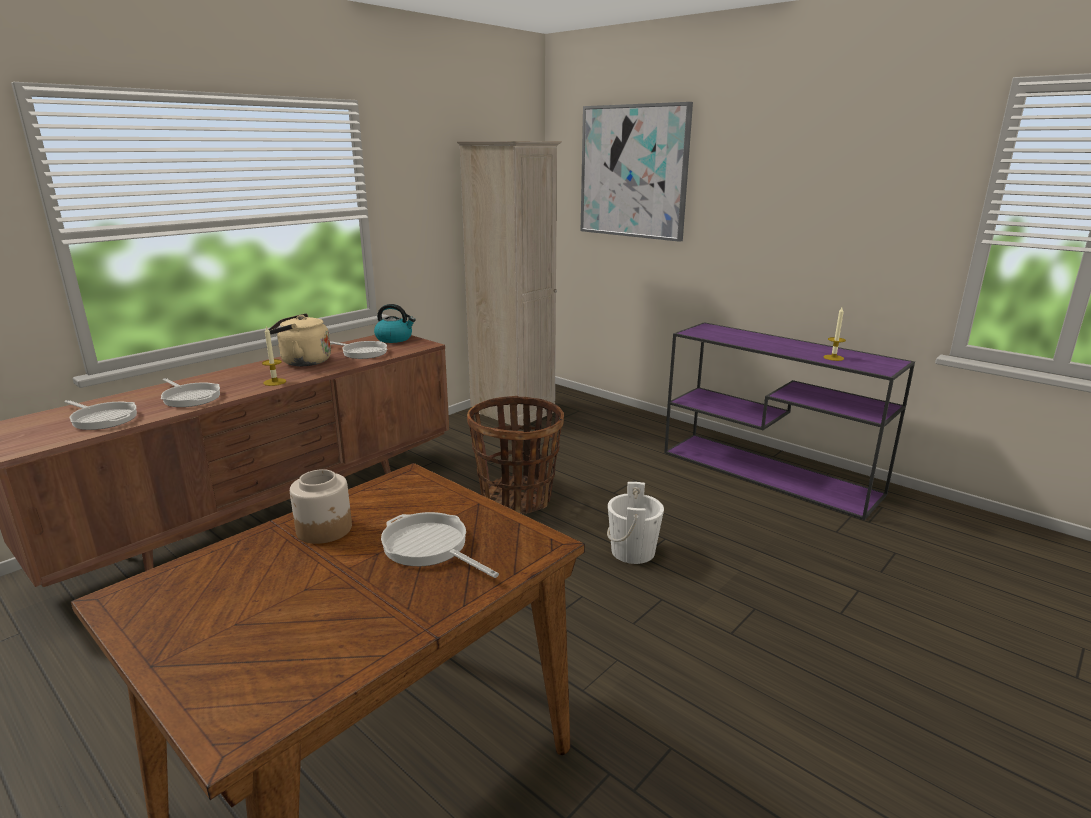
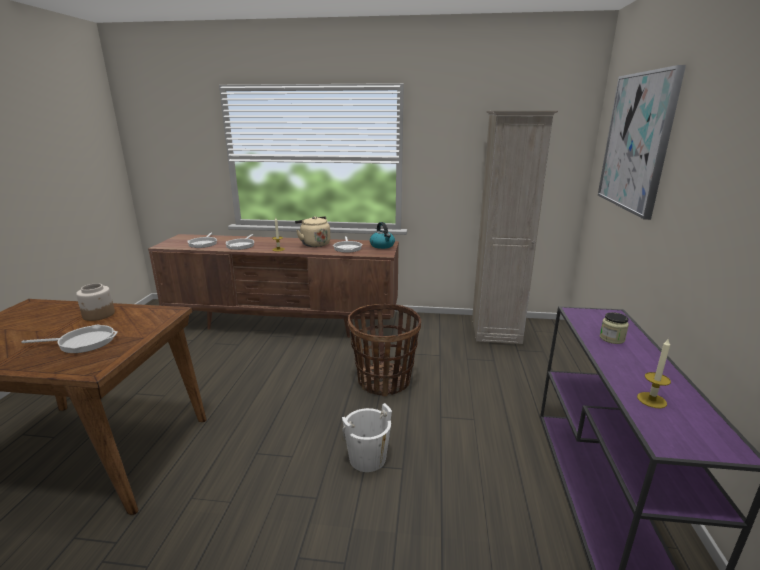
camera: 55 degrees right, 0 degrees up
(429, 547) = (83, 342): frying pan -> frying pan turned 75 degrees clockwise
(745, 339) = (612, 338): none -> jar

